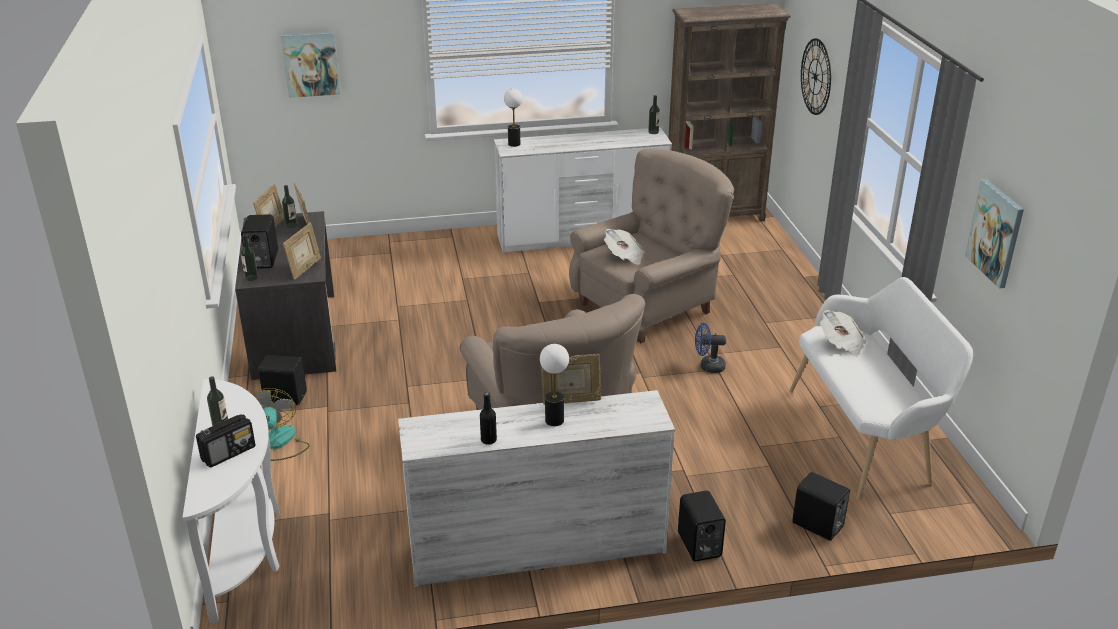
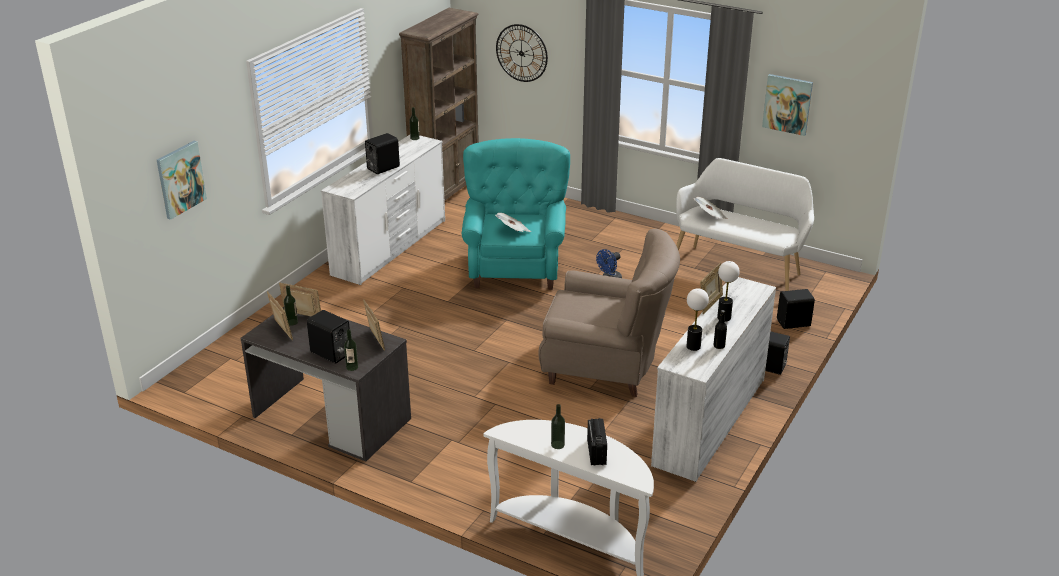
camera: 50 degrees left, 0 degrees up
(279, 443) = (470, 479): fan -> none
(285, 396) = (412, 454): black speaker -> black speaker (382, 168)
(514, 144) = (343, 187): table lamp -> table lamp (693, 346)
(649, 306) = (515, 266): beige armchair -> turquoise armchair

